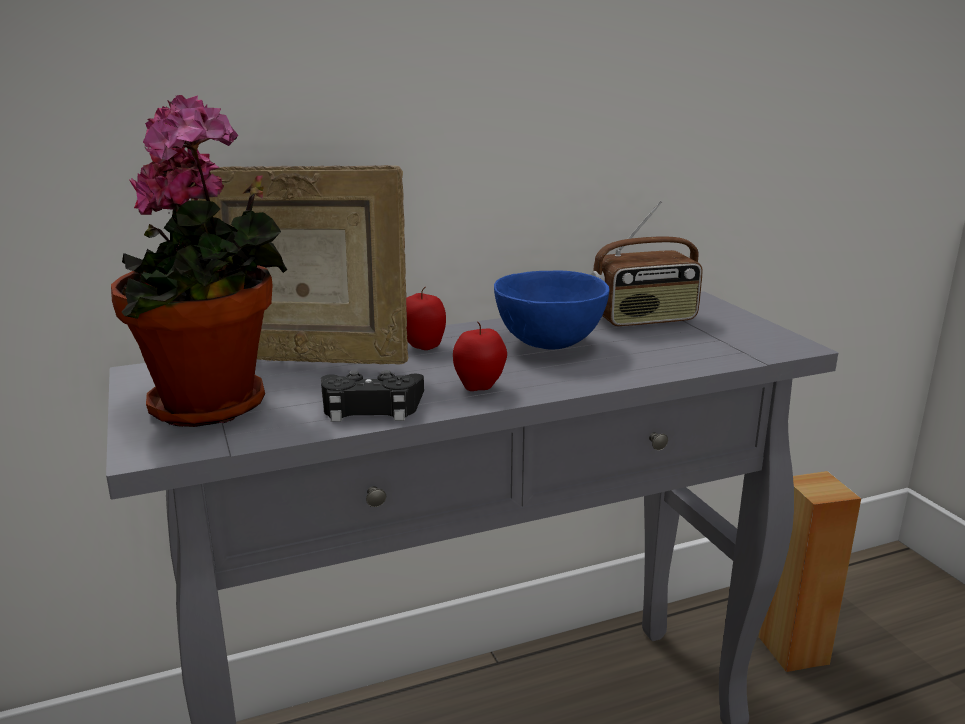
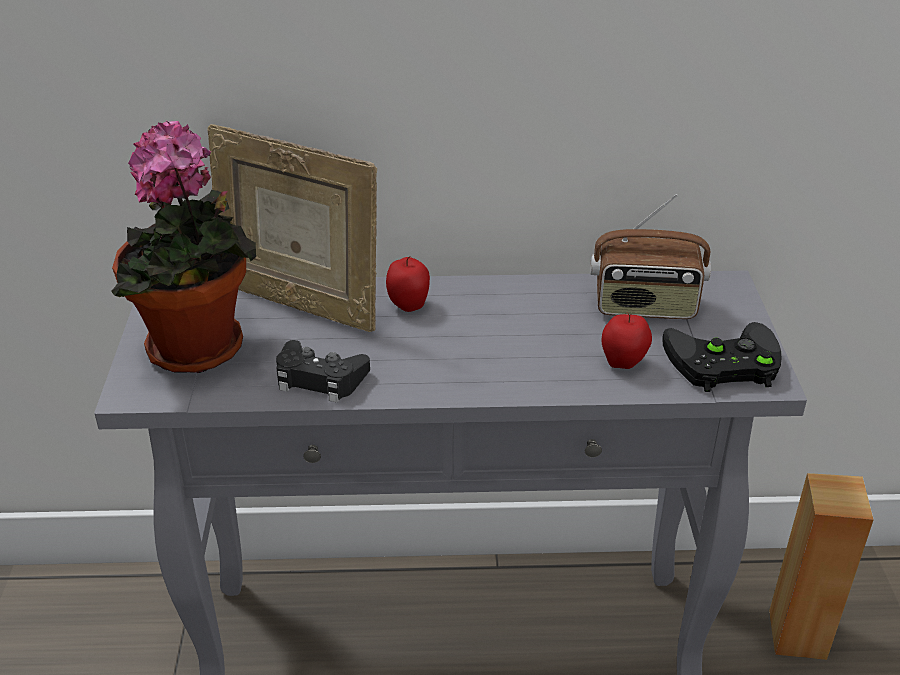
camera: 20 degrees right, 15 degrees up
(480, 387) = (423, 374): apple -> apple (623, 364)
(550, 345) = (525, 327): blue bowl -> none
(745, 342) = (720, 364): none -> black game controller

